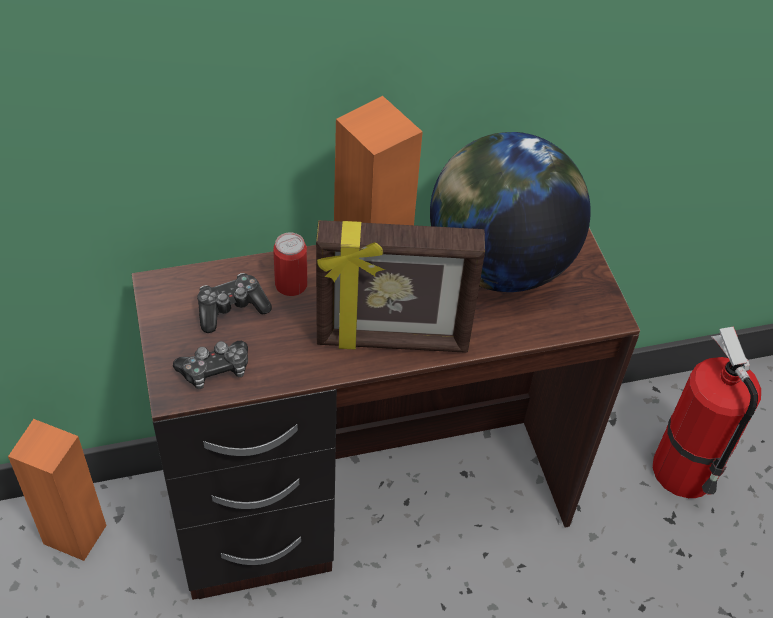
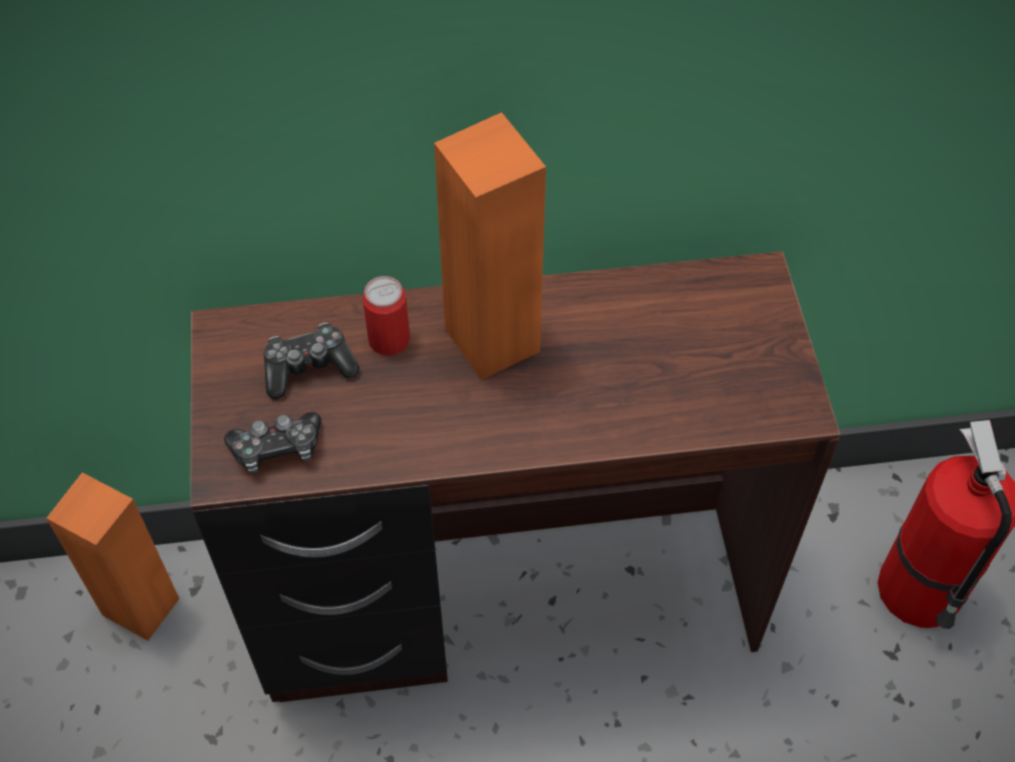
camera: 10 degrees right, 5 degrees up
(392, 342) = (508, 427): picture frame -> none
(498, 264) = (663, 329): globe -> none

